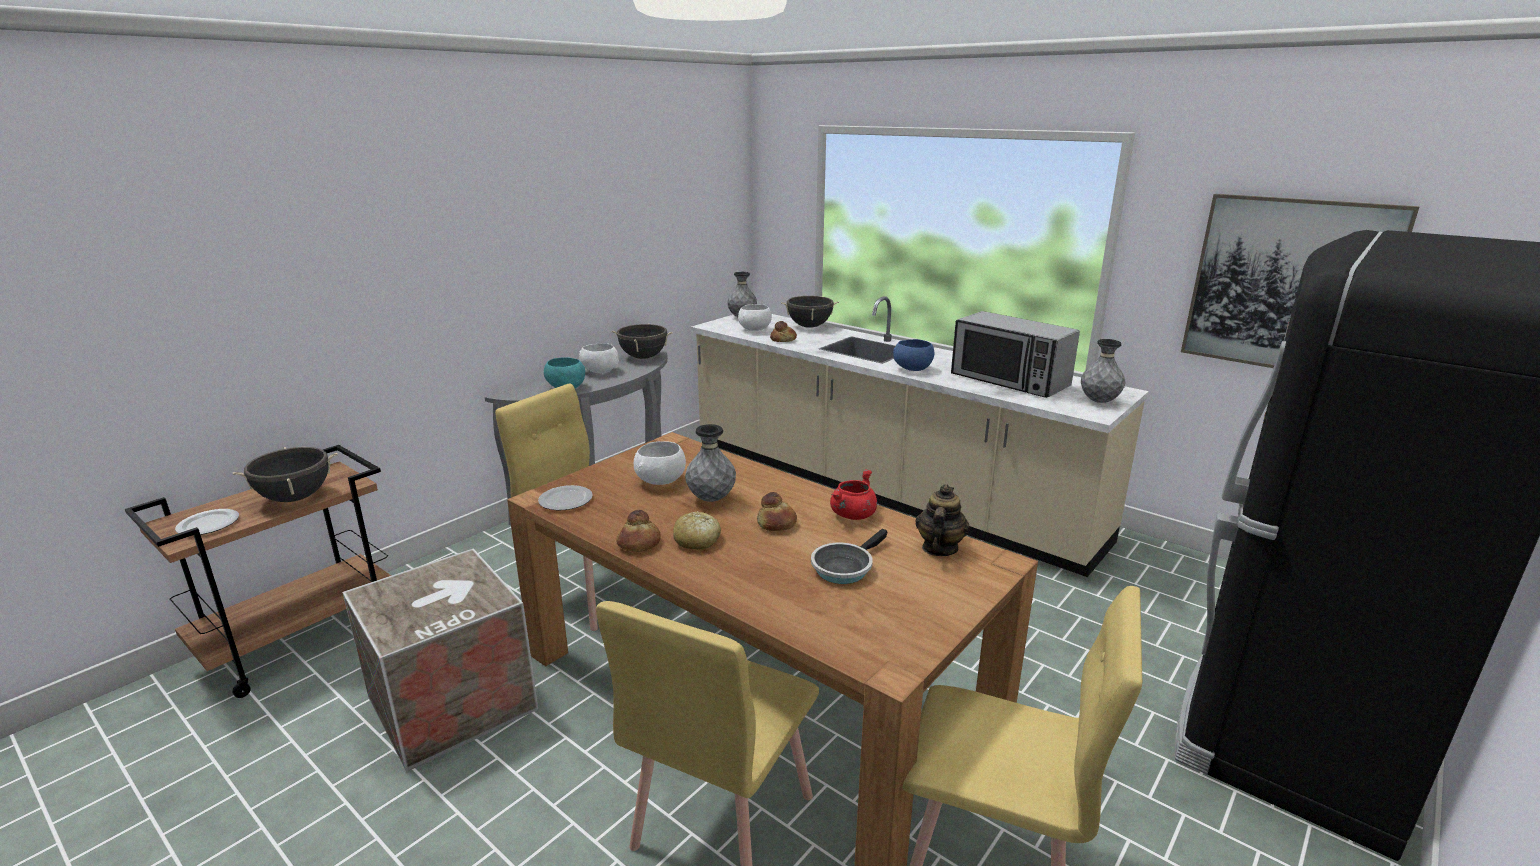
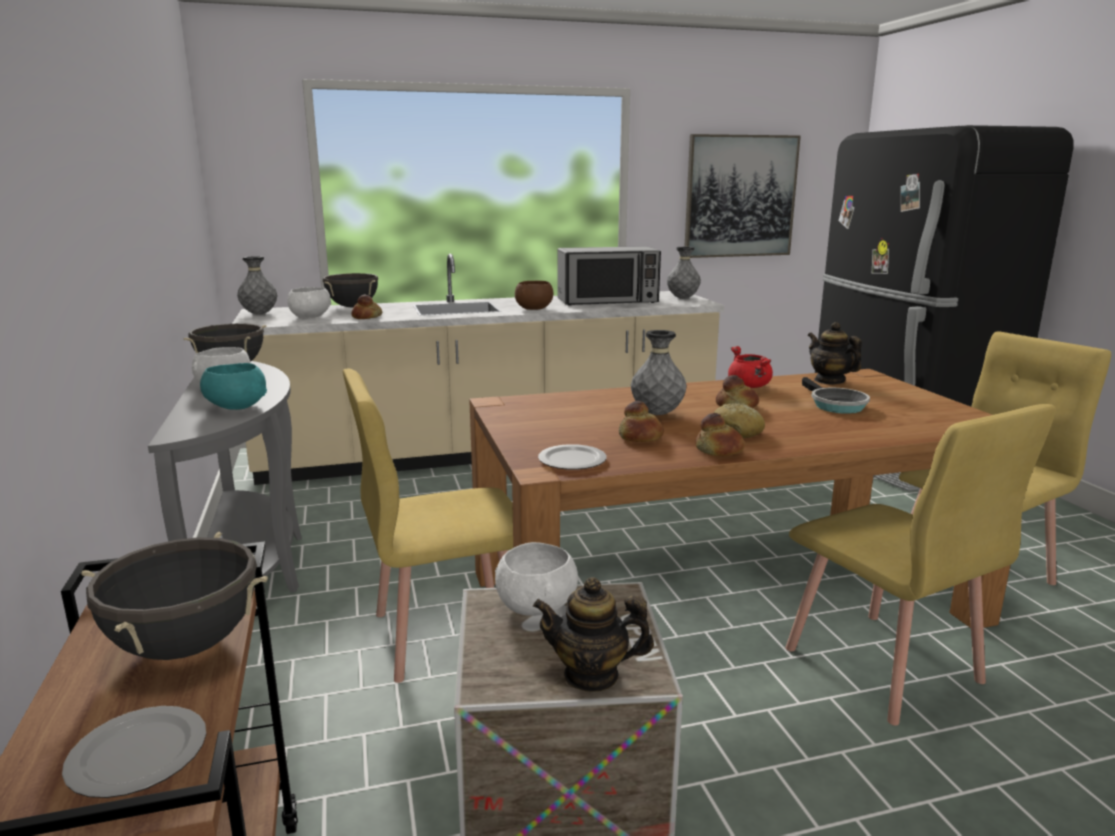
camera: 55 degrees left, 5 degrees down
(390, 620) = (591, 675): none -> teapot
(641, 508) = (640, 437): none -> bread
(660, 482) = (589, 422): white bowl -> white bowl (537, 608)
(912, 369) = (534, 309): blue bowl -> brown bowl

